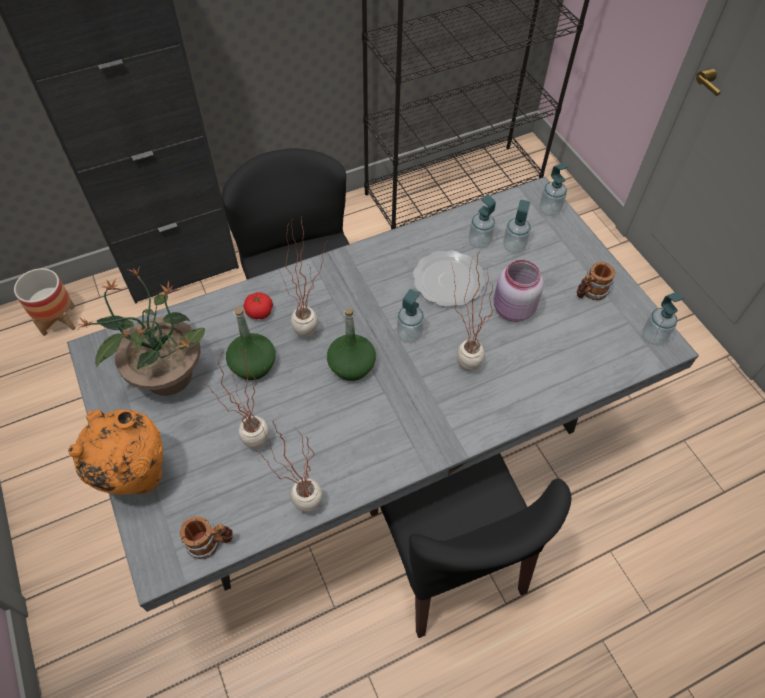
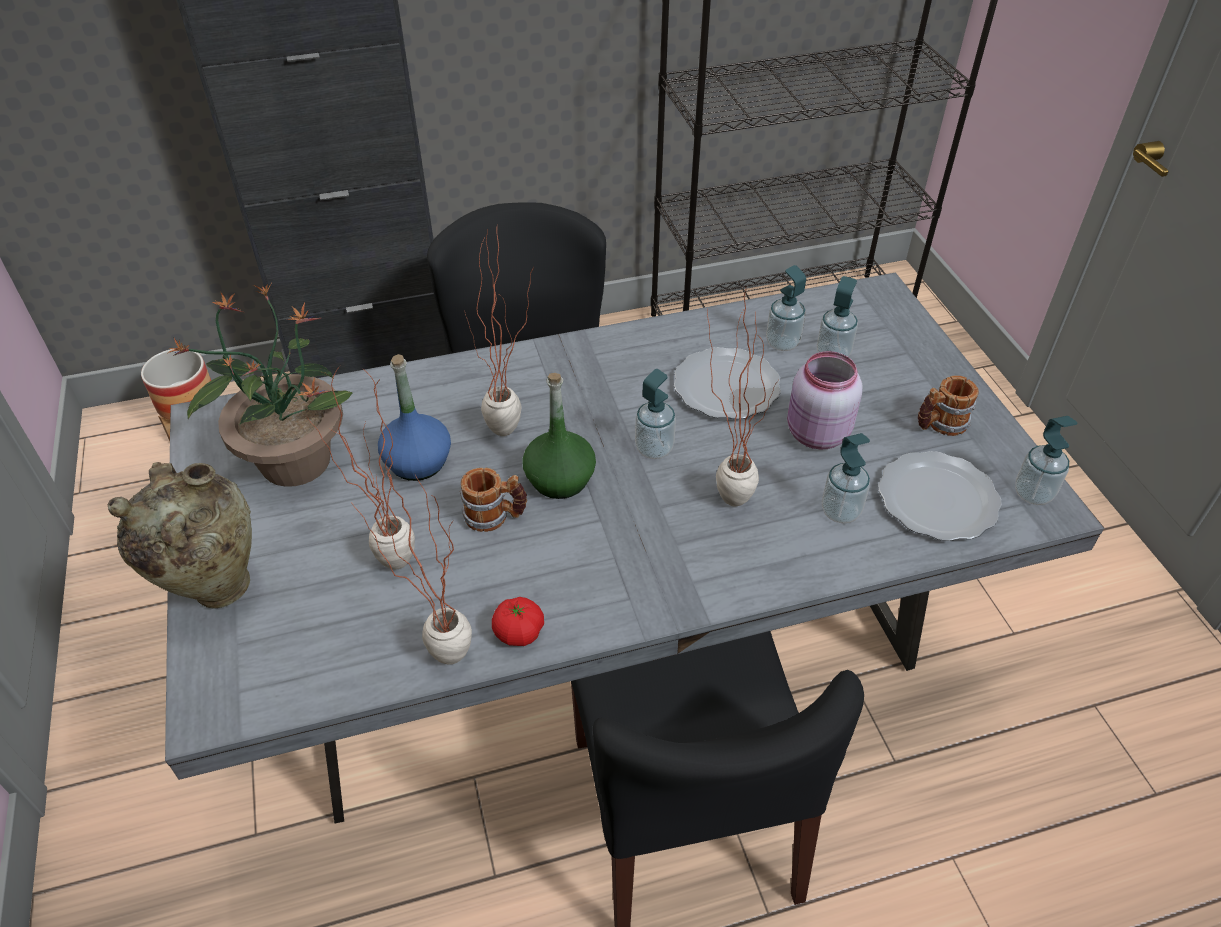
camera: 10 degrees right, 10 degrees down
(137, 477) = (214, 586): orange vase -> beige vase
(210, 543) = (293, 689): mug -> mug (495, 516)
(253, 365) = (418, 462): green bottle -> blue bottle
(259, 312) = (444, 397): tomato -> tomato (519, 632)
(549, 210) = (894, 313): soap dispenser -> soap dispenser (840, 511)
(595, 349) = (937, 500): none -> plate

